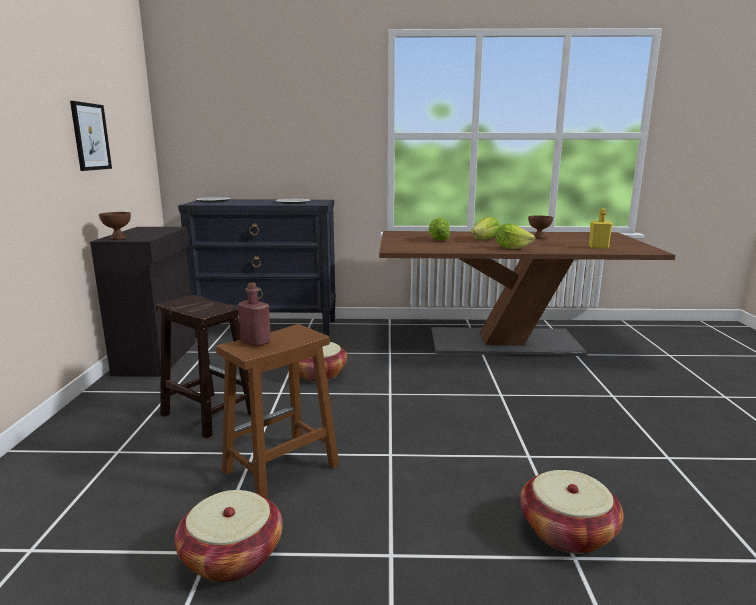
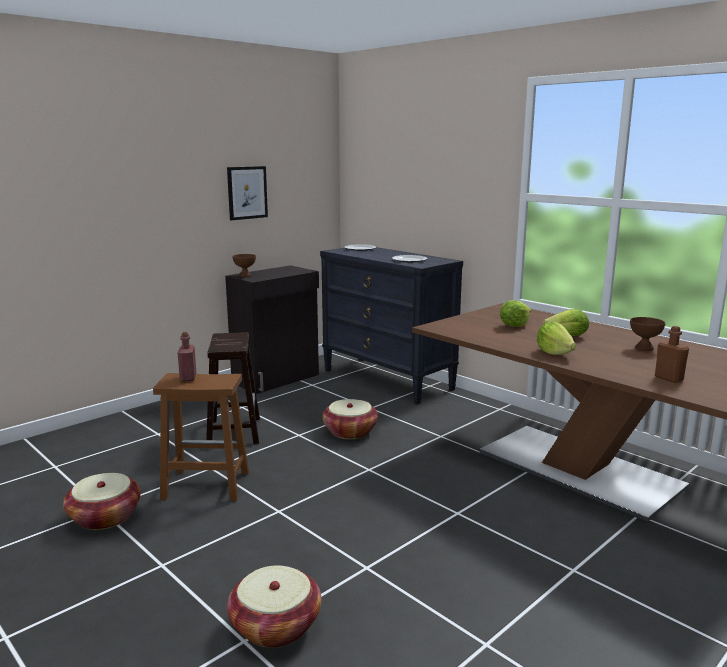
camera: 45 degrees right, 0 degrees up
(598, 247) = (668, 378): yellow bottle -> brown bottle

